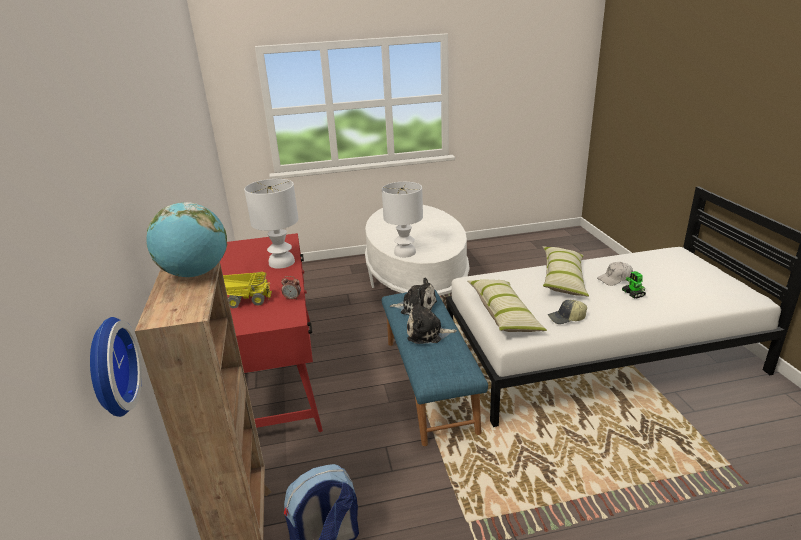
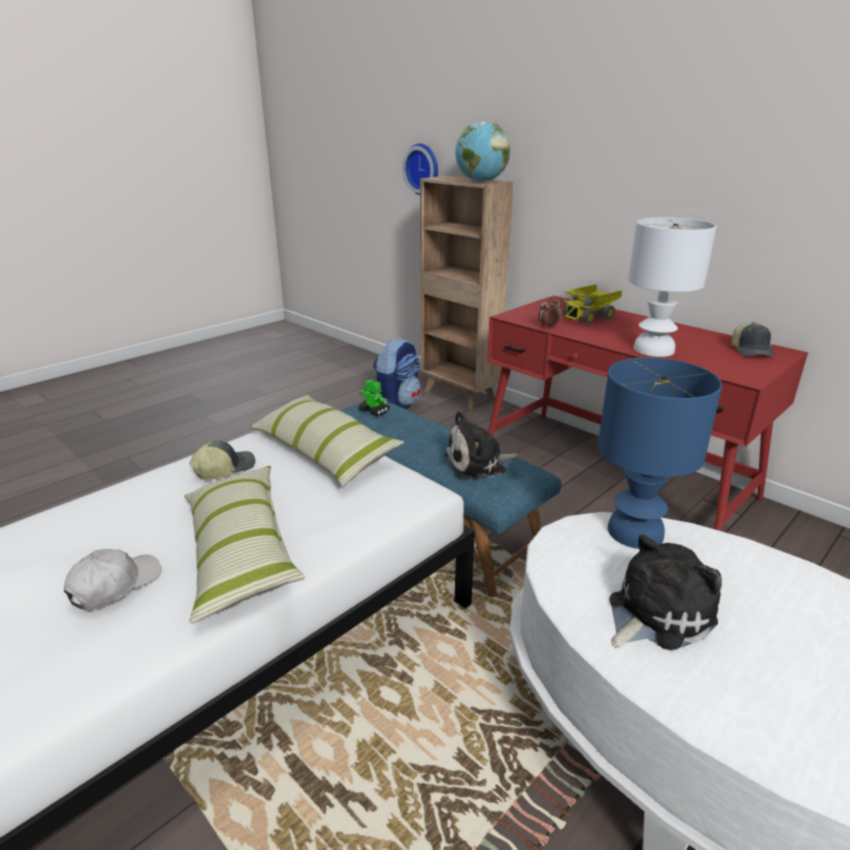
camera: 145 degrees right, 0 degrees up
(240, 249) = (752, 351): none -> cap
(405, 253) = (634, 531): white table lamp -> blue table lamp
(427, 333) = (422, 436): plush toy -> plush toy (655, 614)
(633, 294) = (87, 548): toy robot -> toy robot (373, 411)

